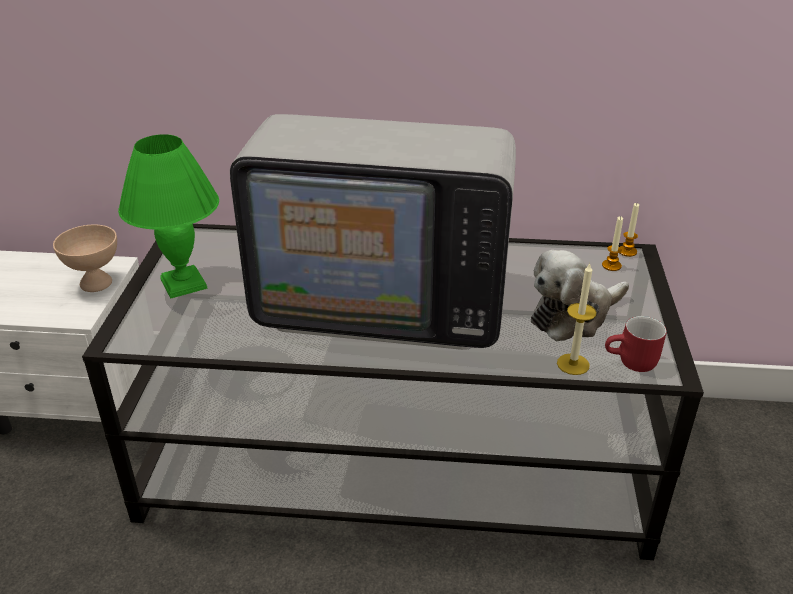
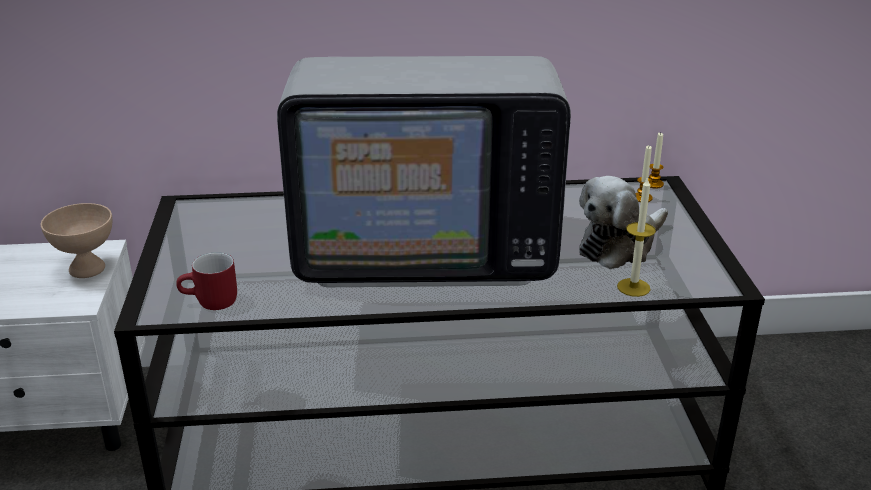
camera: 10 degrees left, 5 degrees down
(184, 283) = (203, 252): green table lamp -> none
(632, 363) = (689, 281): red mug -> red mug (211, 303)

